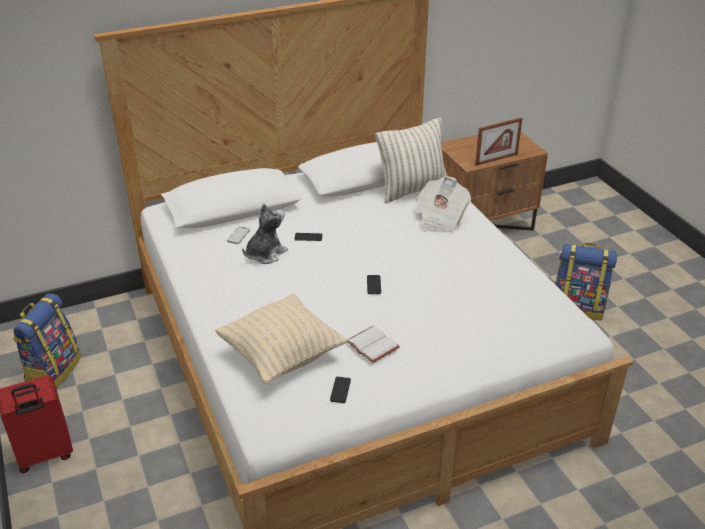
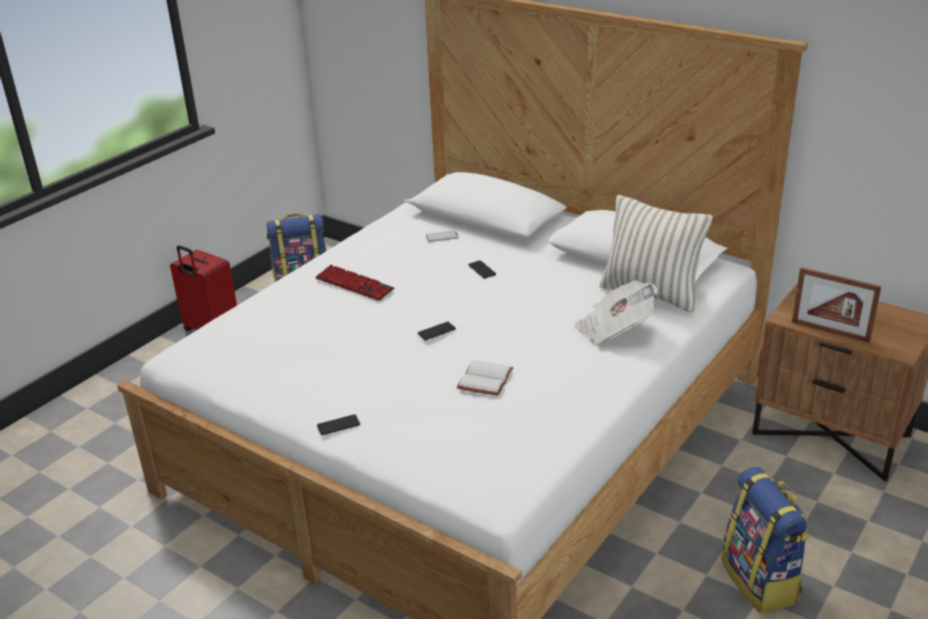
camera: 60 degrees right, 5 degrees down
(263, 299) = (354, 284): none -> keyboard
(265, 254) = (428, 260): plush toy -> none
(282, 356) = (278, 324): beige pillow -> none
(340, 390) = (254, 371): phone -> phone (338, 425)
(374, 345) = (336, 365): white book -> white book (486, 380)

